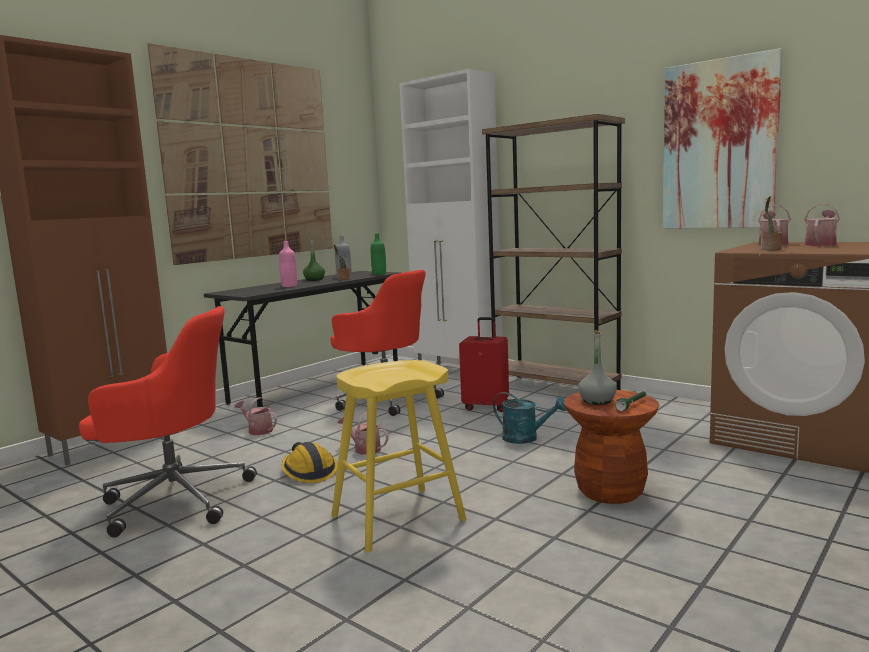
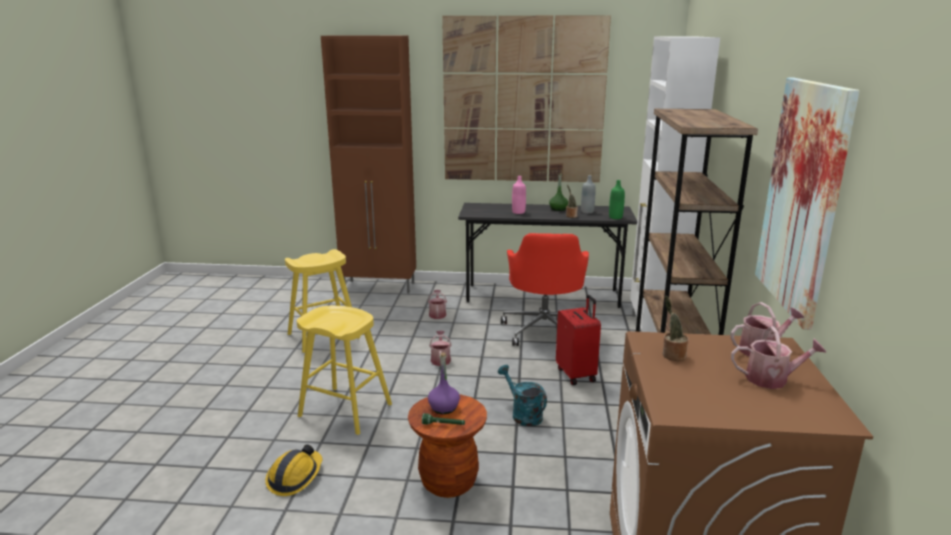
camera: 55 degrees right, 10 degrees up
(173, 499) = (324, 336): red office chair -> yellow stool
(308, 472) = (388, 356): hard hat -> hard hat (295, 477)
(526, 438) = (523, 414): turquoise watering can -> turquoise watering can turned 150 degrees clockwise
(597, 400) = (444, 408): grey bottle -> purple bottle

